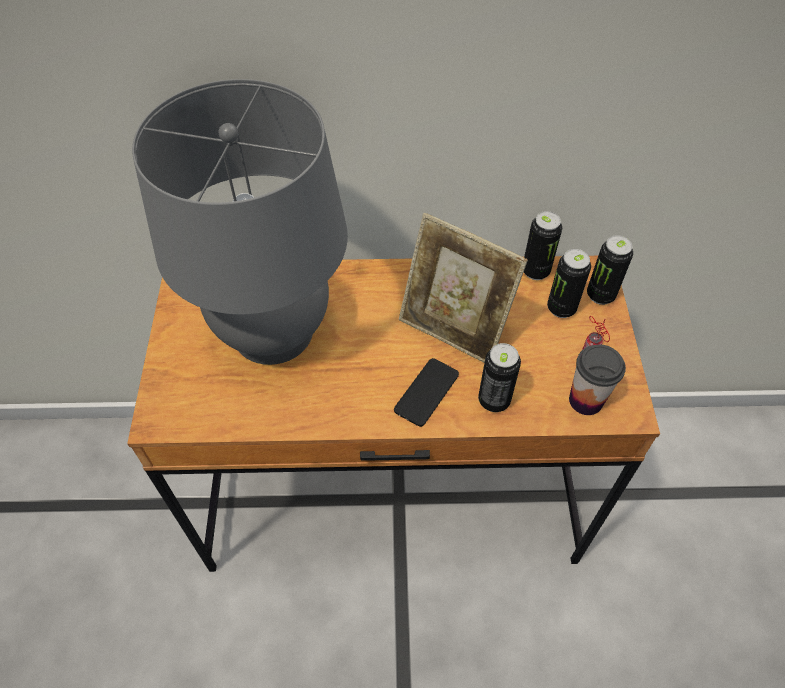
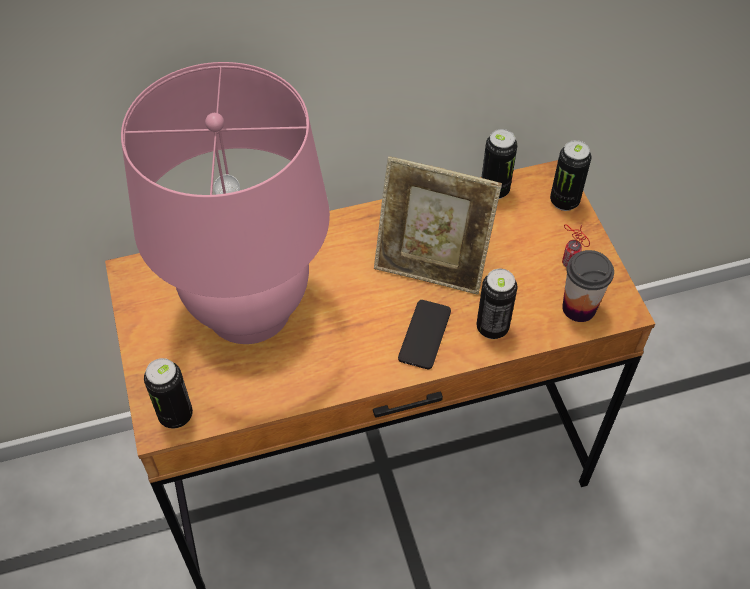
camera: 15 degrees left, 0 degrees up
(273, 331) = (248, 308): grey table lamp -> pink table lamp
(561, 308) = (530, 222): can -> can (176, 415)

